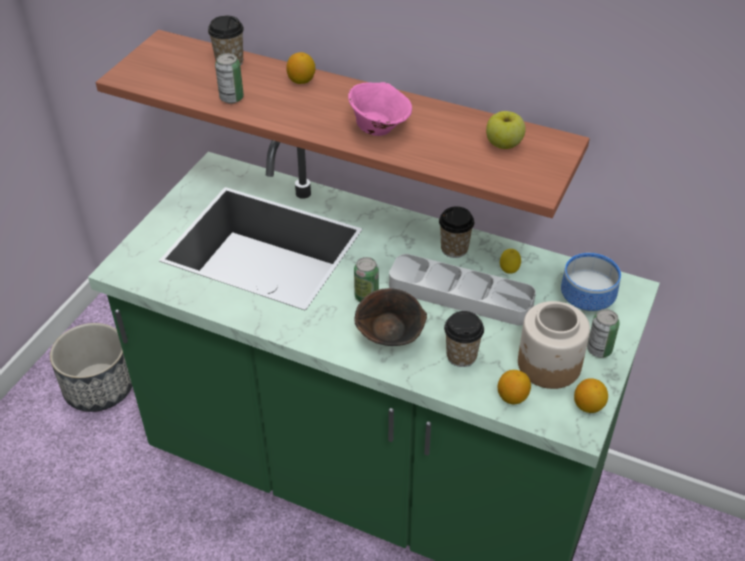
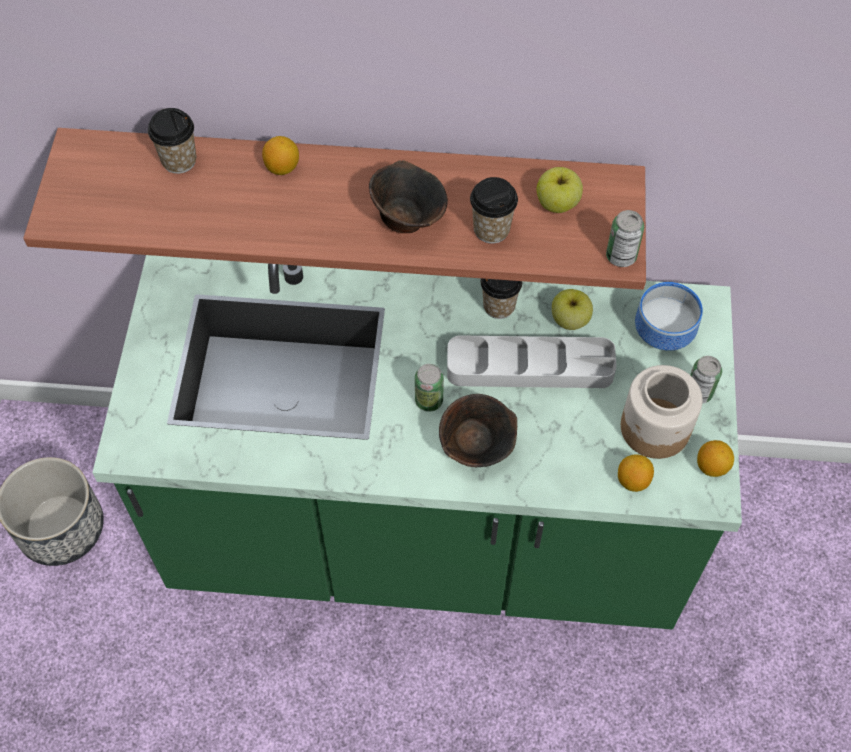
camera: 20 degrees left, 15 degrees up
(231, 98) = (210, 218): can -> can (621, 256)
(379, 128) = (407, 217): pink bowl -> brown bowl
(461, 356) = (561, 446): cup -> cup (491, 229)
(509, 272) = (569, 320): lemon -> apple

